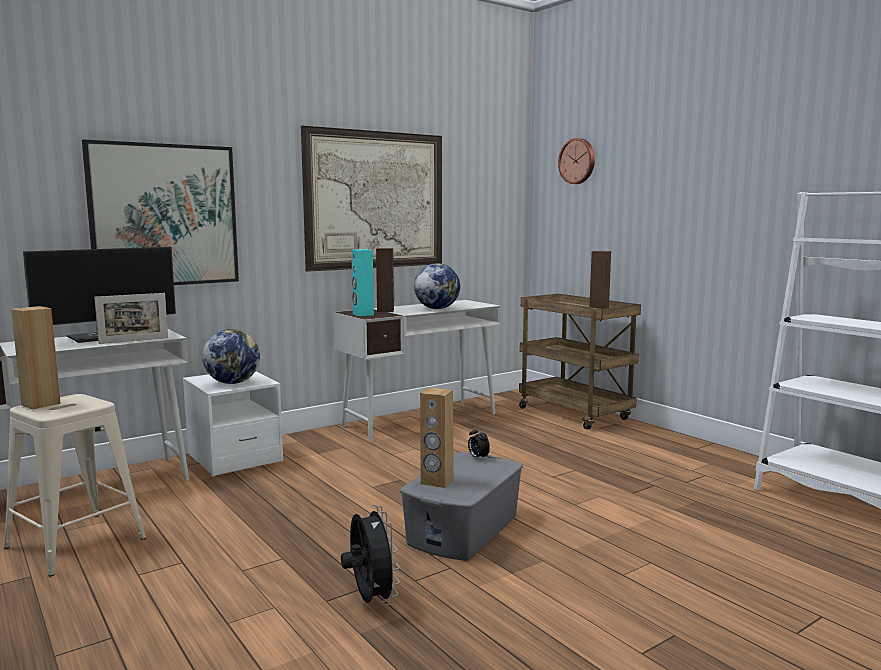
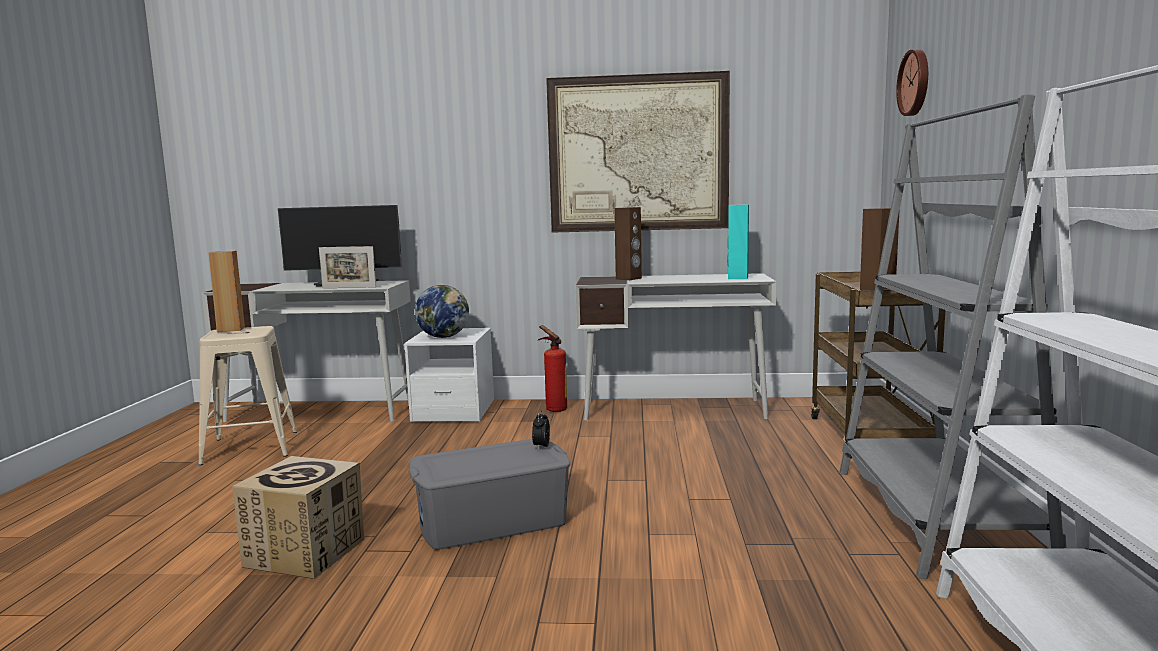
camera: 40 degrees right, 0 degrees up
(164, 215) = (411, 177): picture -> none
(326, 438) = (554, 409): none -> fire extinguisher
(362, 314) = (593, 280): turquoise speaker -> turquoise speaker (737, 278)
(370, 600) = (306, 552): black fan -> cardboard box
(436, 308) = (687, 280): globe -> none
(437, 482) = (453, 459): brown speaker -> none
(684, 451) = (934, 517): none -> grey bookcase

